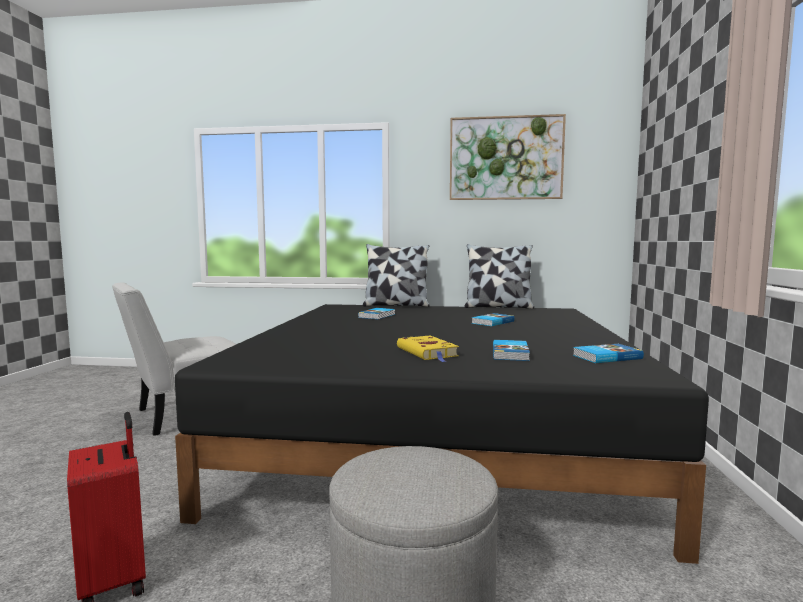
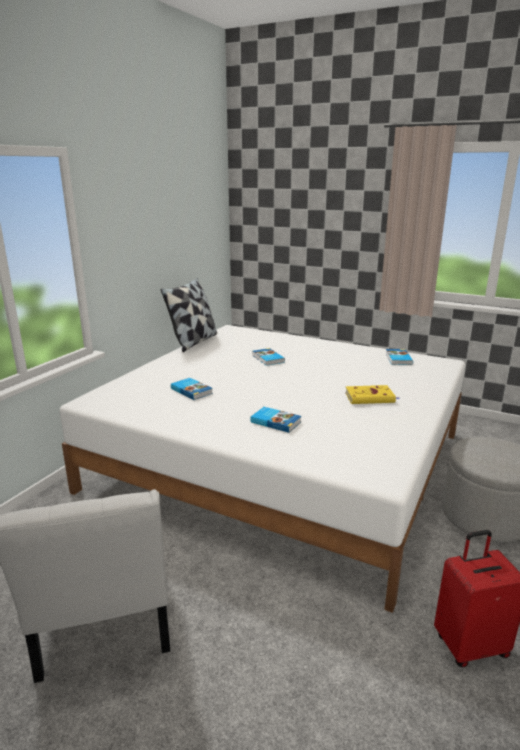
camera: 70 degrees left, 15 degrees up
(396, 305) = (129, 373): pillow -> none
(438, 435) = (281, 461): black bed -> white bed
(505, 158) = (164, 194): picture -> none
(511, 353) = (382, 377): book -> book (276, 421)

